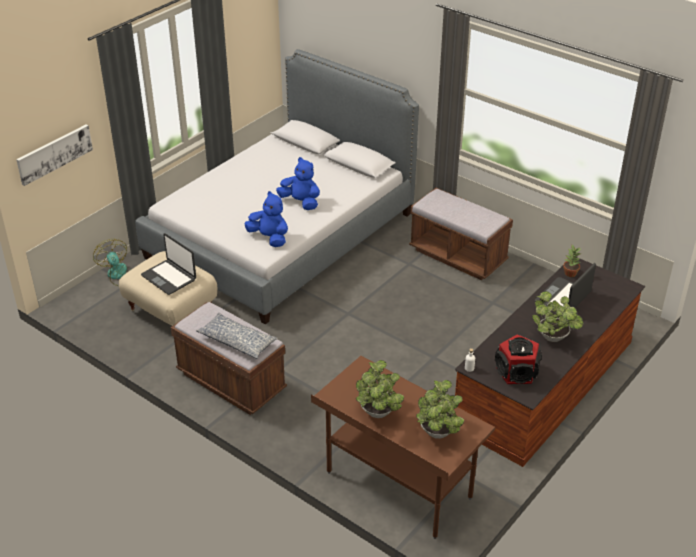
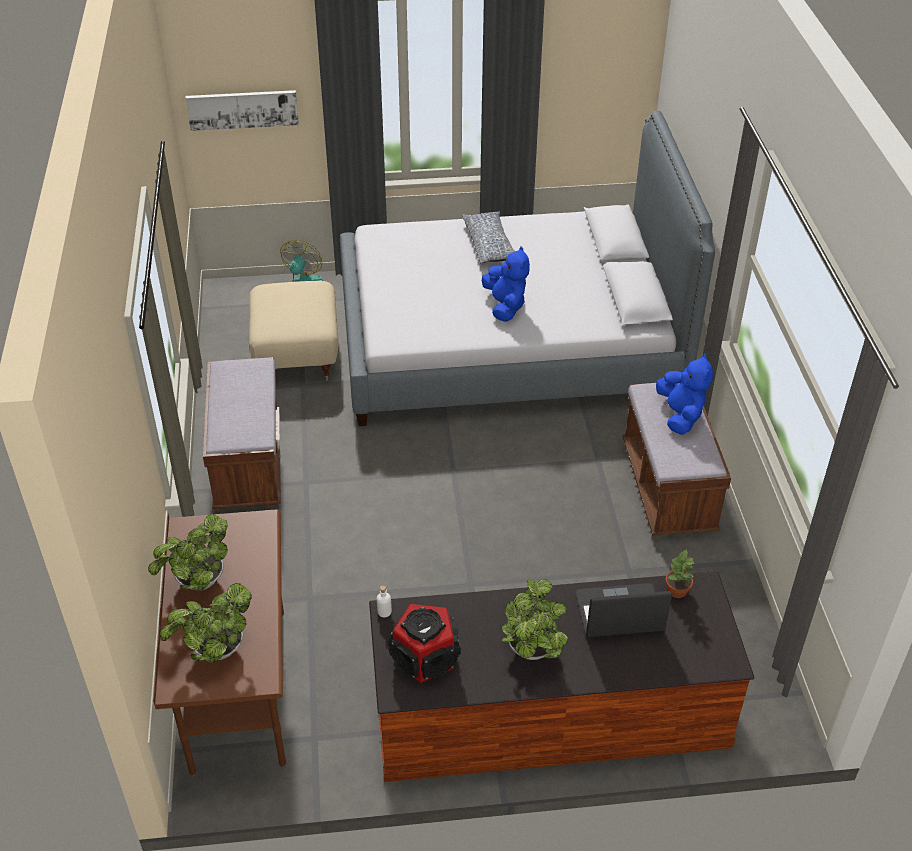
camera: 45 degrees right, 5 degrees up
(169, 277) = (288, 311): laptop -> none
(237, 341) = (234, 416): pillow -> pillow (490, 244)
(269, 238) = (416, 326): blue plush toy -> blue plush toy (680, 415)

